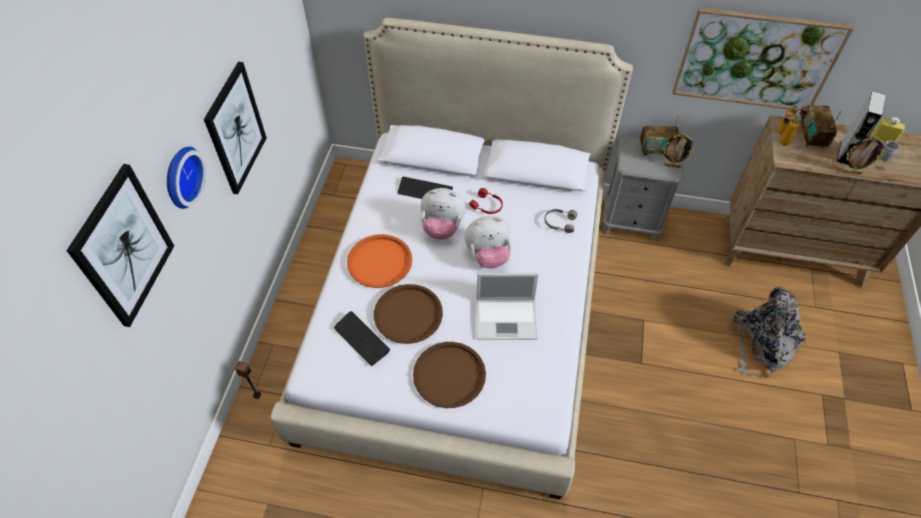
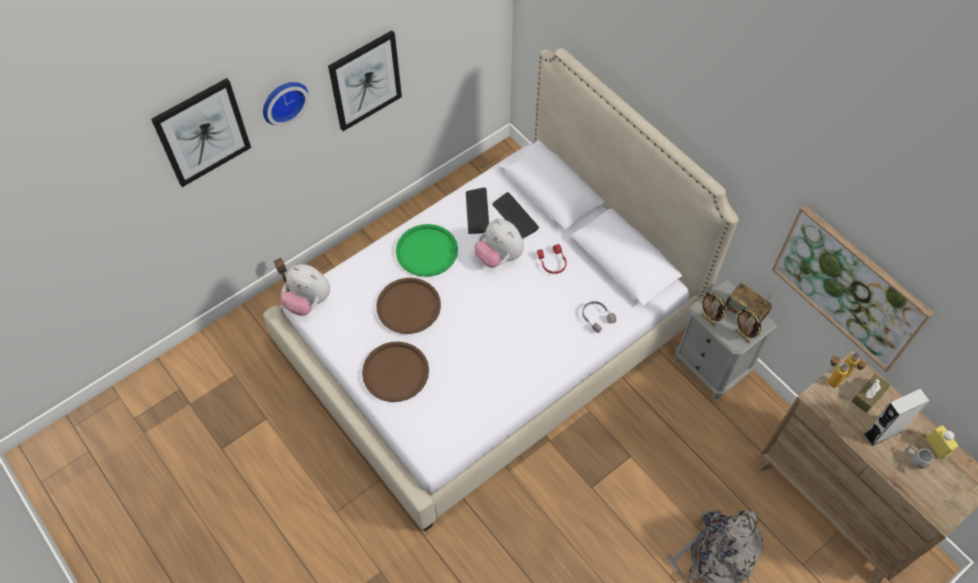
camera: 40 degrees right, 5 degrees up
(361, 339) = (360, 301): keyboard -> keyboard (477, 212)
(379, 261) = (427, 251): orange tray -> green tray
(488, 255) = (512, 304): plush toy -> plush toy (308, 301)
(507, 319) = (477, 363): laptop -> none
(811, 137) = (868, 396): radio -> brown tissue box
(851, 172) = (865, 452): picture frame -> picture frame (708, 320)

